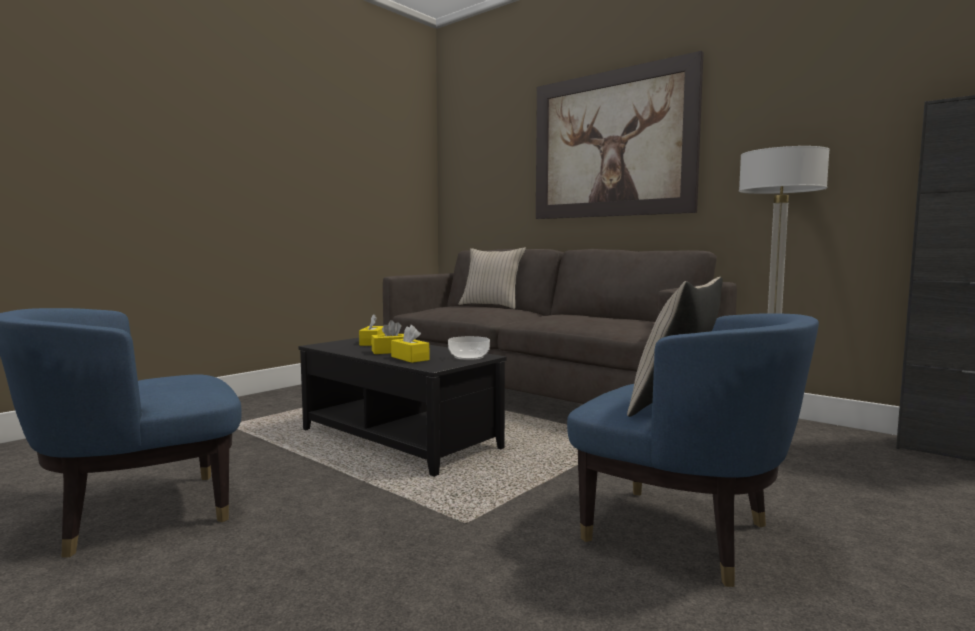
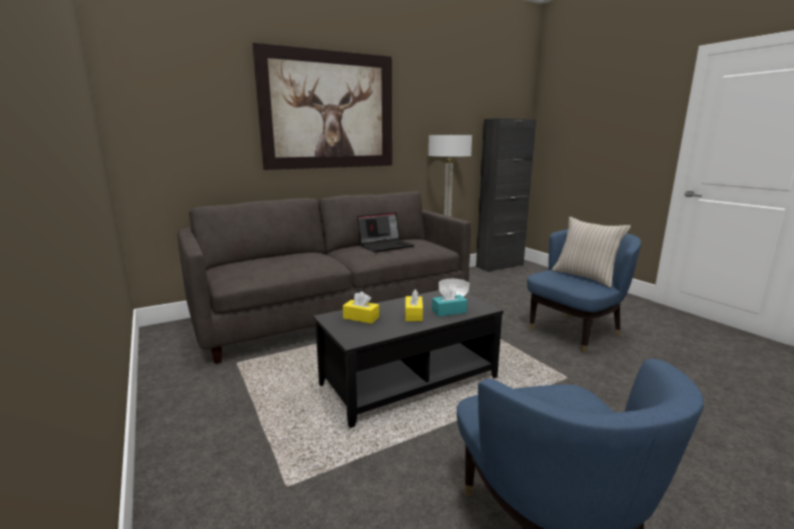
camera: 70 degrees left, 10 degrees up
(410, 358) = (449, 311): yellow tissue box -> turquoise tissue box
(491, 306) = (275, 256): beige pillow -> none
(591, 316) = (386, 245): none -> laptop

